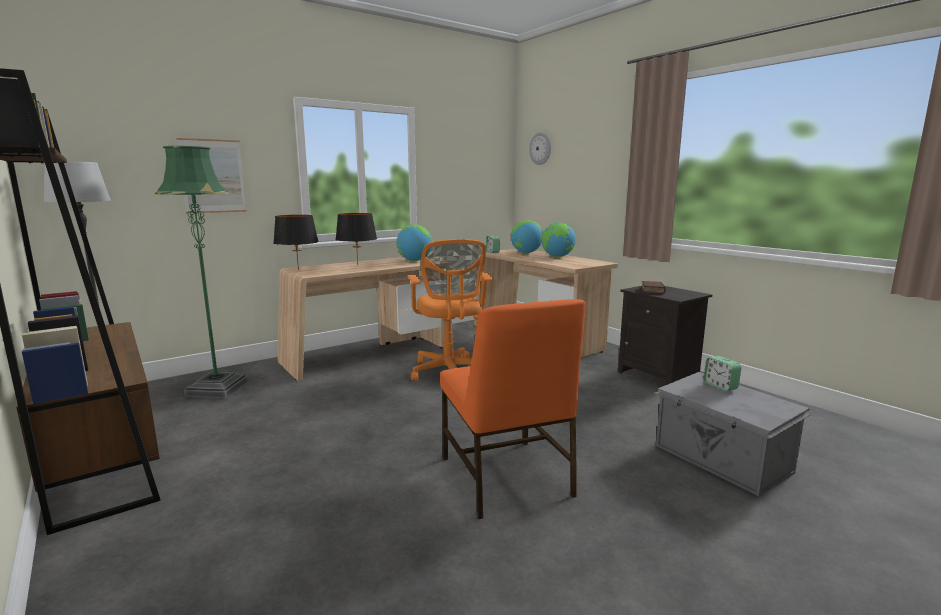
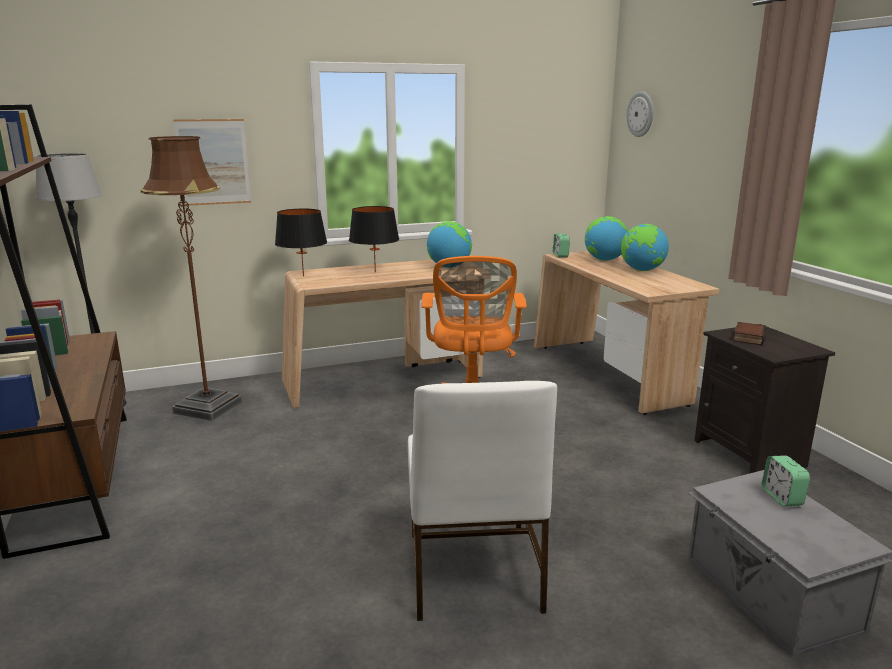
camera: 15 degrees right, 5 degrees up
(217, 389) = (208, 407): green floor lamp -> brown floor lamp
(505, 478) = (472, 573): orange chair -> white chair

